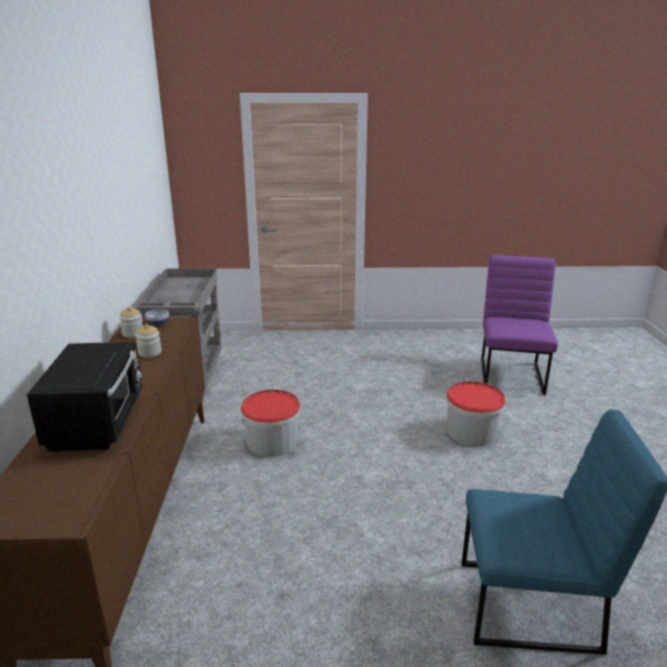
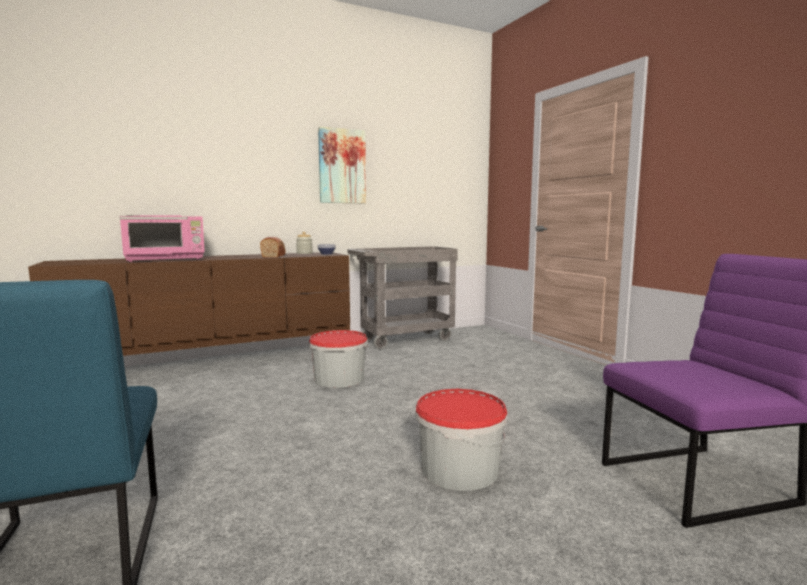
camera: 65 degrees right, 15 degrees down
(99, 422) = (165, 259): black microwave -> pink microwave
(112, 204) = (342, 166): none -> picture
(150, 353) = (274, 256): jar -> bread

